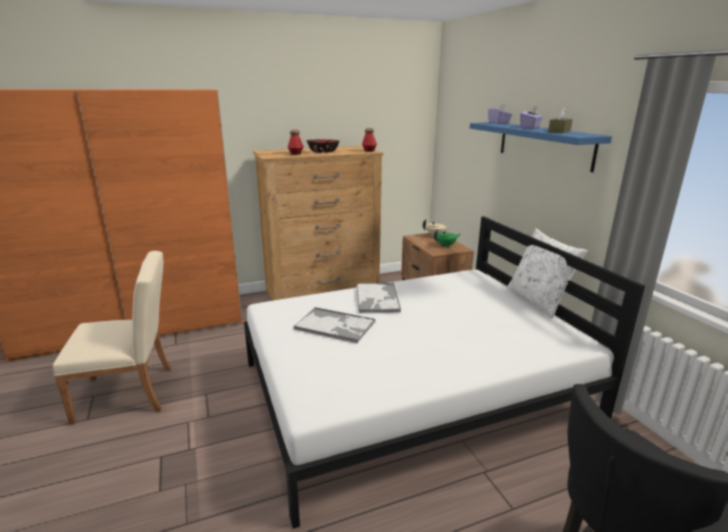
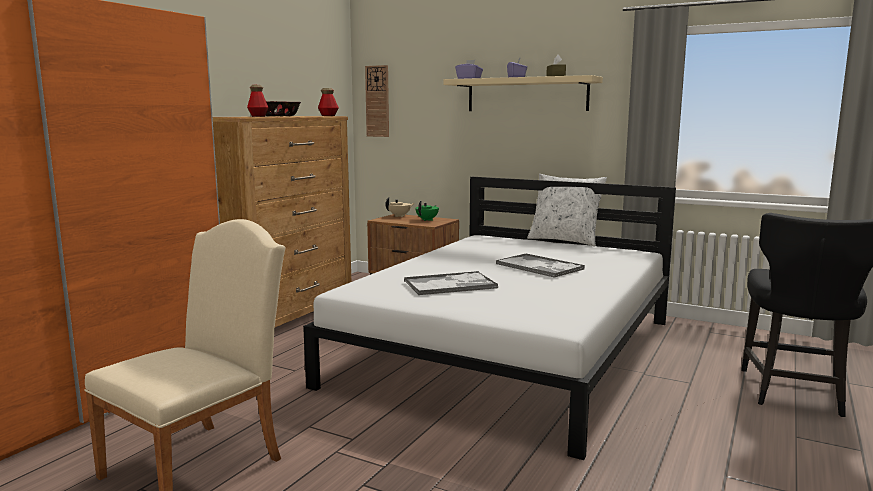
camera: 40 degrees left, 10 degrees down
(377, 298) = (442, 263): tray -> tray (540, 267)
(447, 132) = (377, 101): none -> wall clock
(544, 144) = (526, 95): blue shelf -> beige shelf

